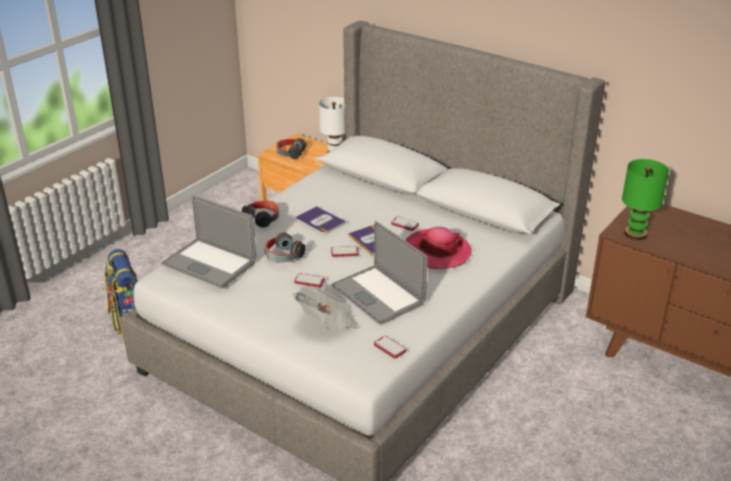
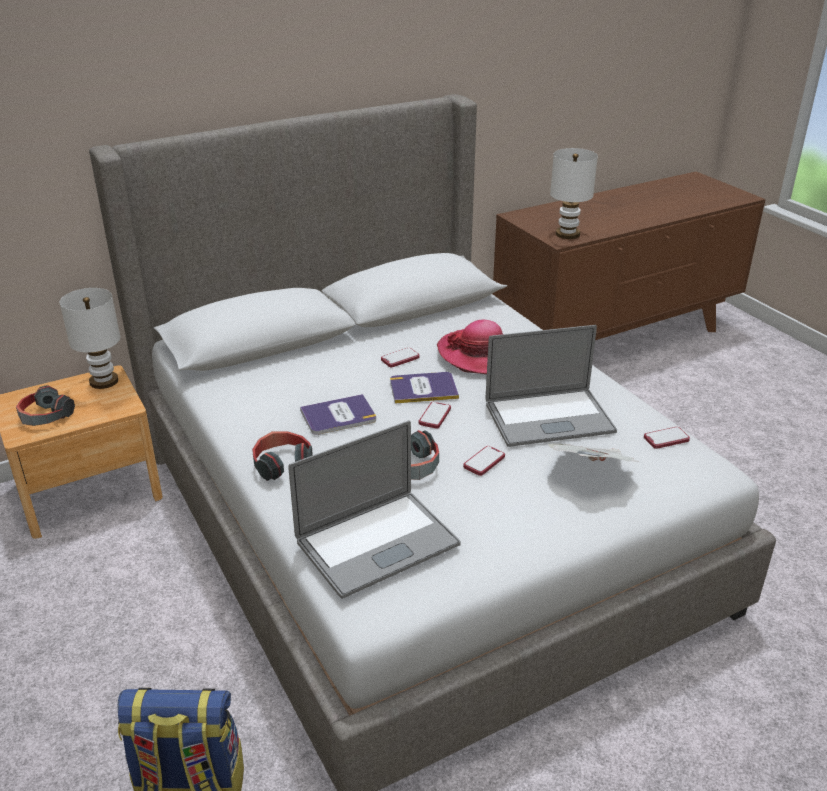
camera: 65 degrees left, 0 degrees up
(636, 233) = (567, 234): green table lamp -> white table lamp

